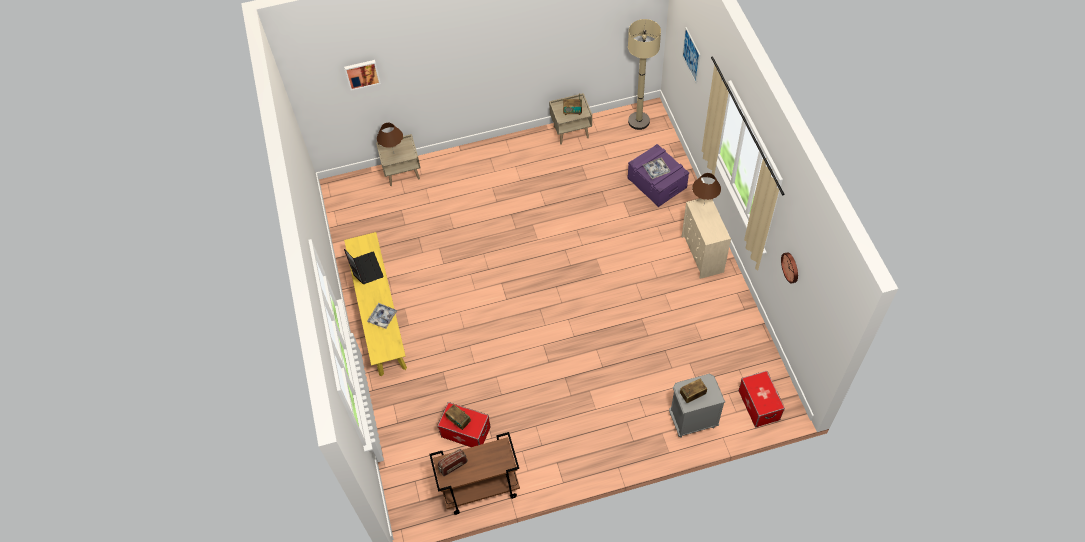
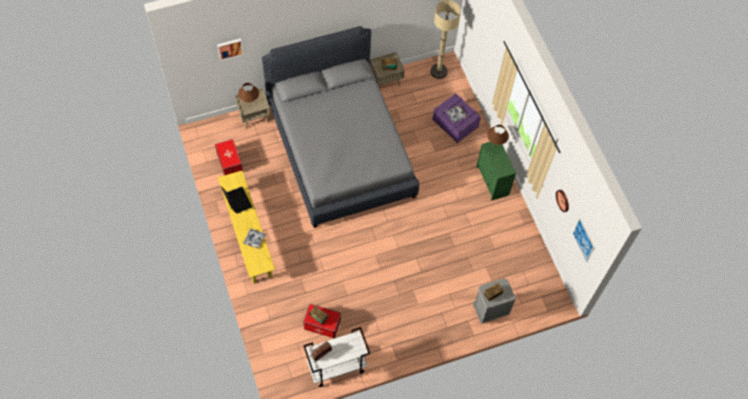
camera: 10 degrees left, 5 degrees up
(480, 489) = (336, 367): brown cart -> white cart
(507, 213) = (341, 150): none -> grey bed
(691, 55) = (484, 30): picture -> picture (583, 240)
(702, 255) = (492, 181): beige dresser -> green dresser
(758, 405) = (537, 297): storage box -> storage box (229, 163)

